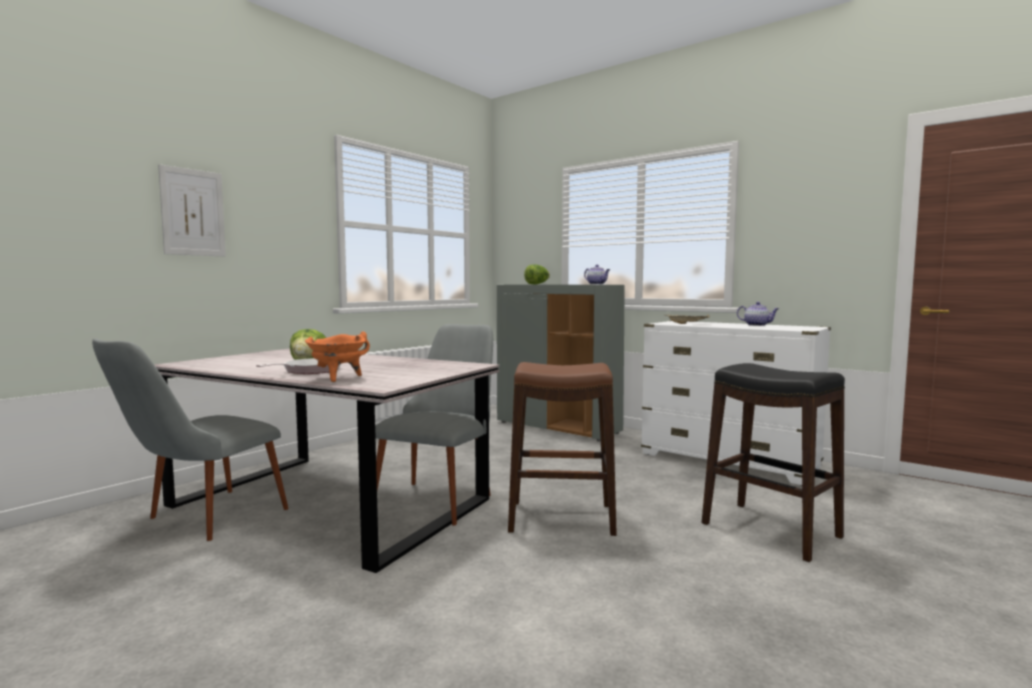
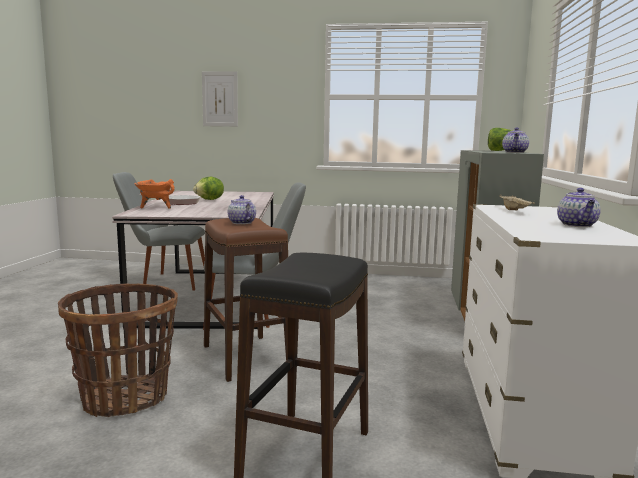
camera: 60 degrees right, 5 degrees up
(555, 365) = (241, 222): none -> teapot
(620, 592) = (125, 398): none -> basket

